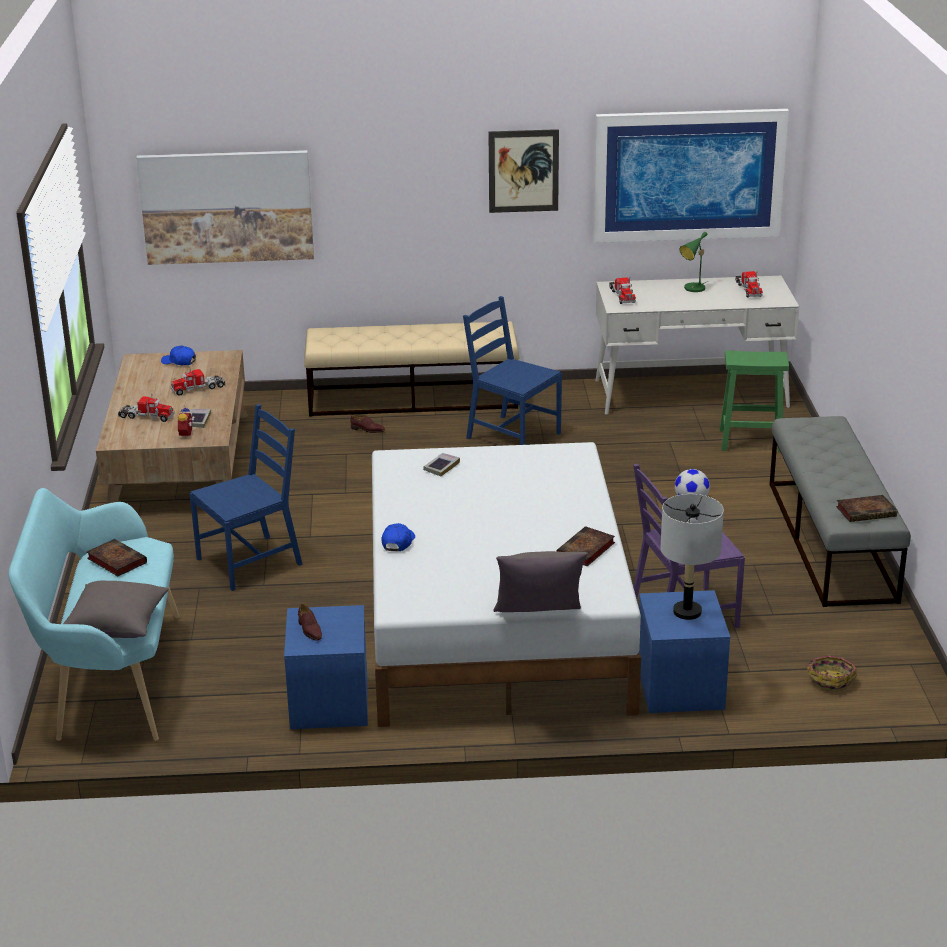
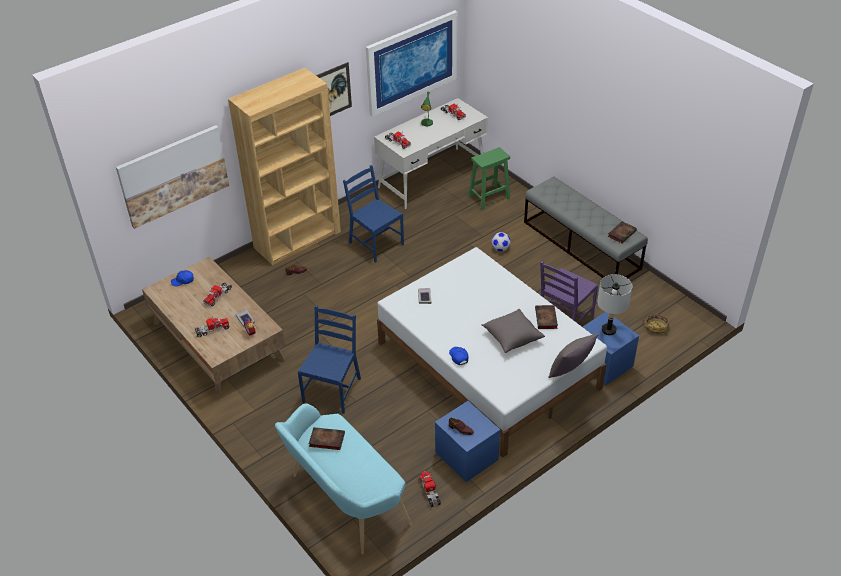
camera: 35 degrees left, 15 degrees up
(117, 625) = (377, 480): grey pillow -> grey pillow (512, 337)
(230, 717) = (430, 491): none -> toy truck
(413, 398) = (298, 239): beige bench -> brown bookcase
(512, 436) = (375, 243): blue chair -> blue chair turned 45 degrees clockwise

